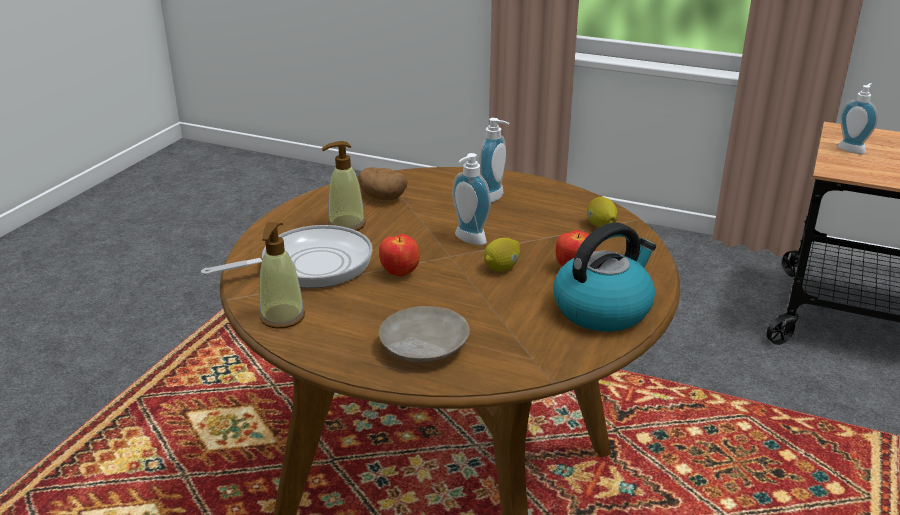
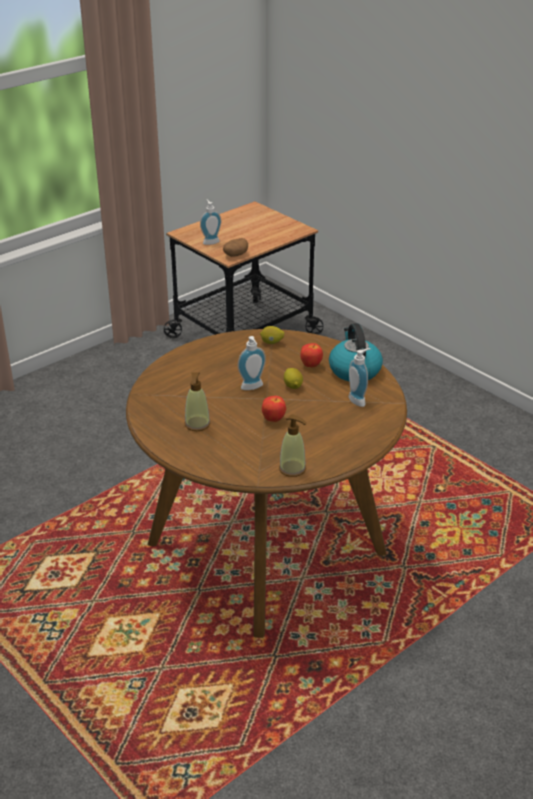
camera: 65 degrees left, 5 degrees up
(310, 265) = (239, 448): frying pan -> none
(382, 198) = (170, 403): potato -> potato (235, 255)
(423, 347) = (352, 430): beige plate -> none
(495, 198) = (208, 364): soap dispenser -> soap dispenser (359, 400)

